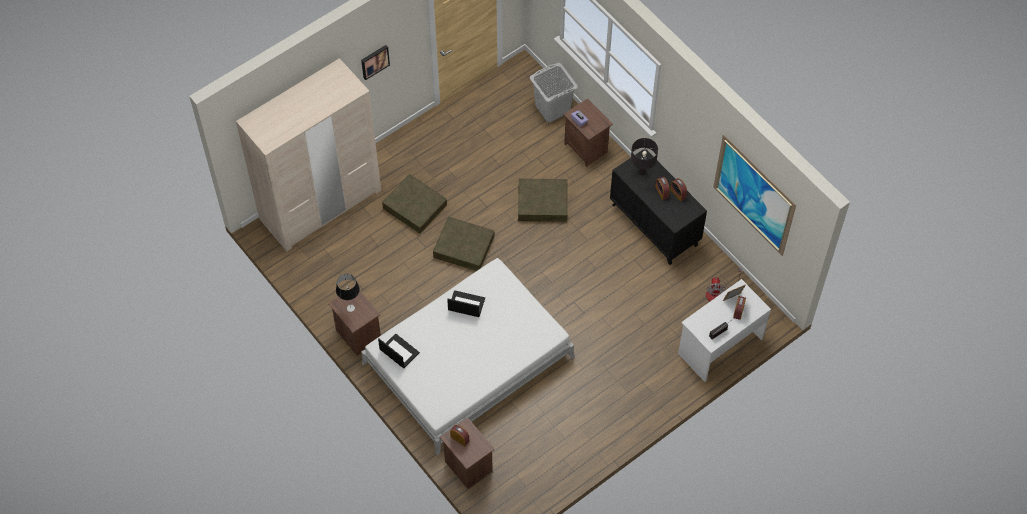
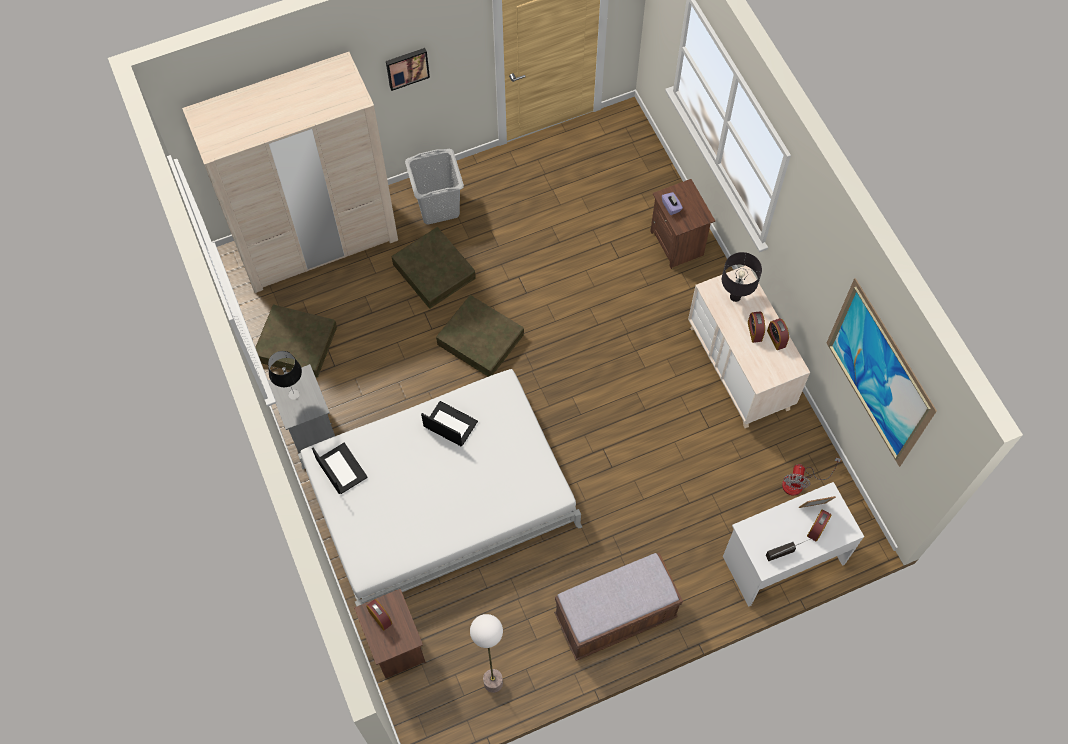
camera: 15 degrees right, 5 degrees up
(357, 335) = (308, 426): brown nightstand -> grey nightstand
(542, 203) = (599, 304): brown storage box -> brown storage box (296, 344)
(543, 473) = (493, 683): none -> floor lamp
(552, 108) = (648, 181): grey laundry basket -> grey laundry basket (438, 206)
(615, 410) = (615, 617): none -> brown bench
(655, 225) = (739, 368): black dresser -> beige dresser

